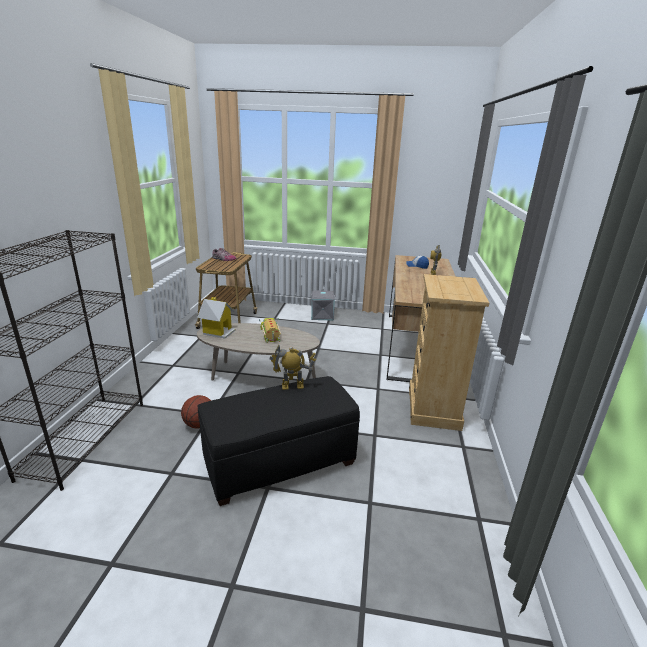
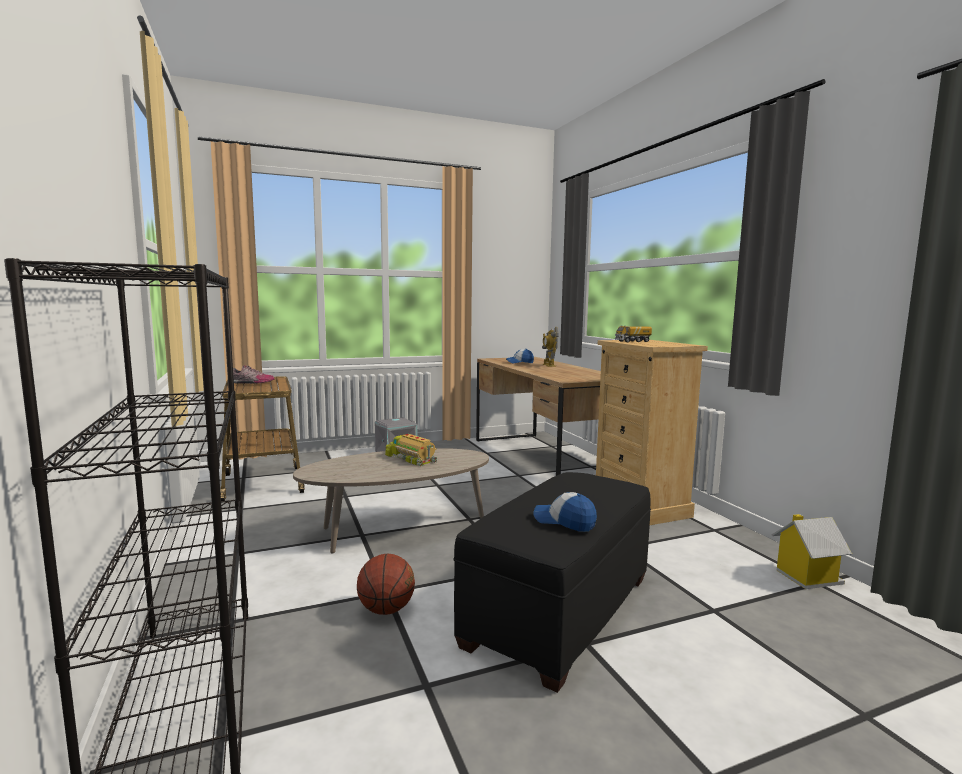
camera: 30 degrees left, 15 degrees down
(218, 332) = (328, 469): toy house -> toy house (806, 577)
(256, 416) = (564, 521): none -> cap
(292, 386) = (549, 487): toy robot -> none
(444, 282) = (632, 341): none -> toy truck

